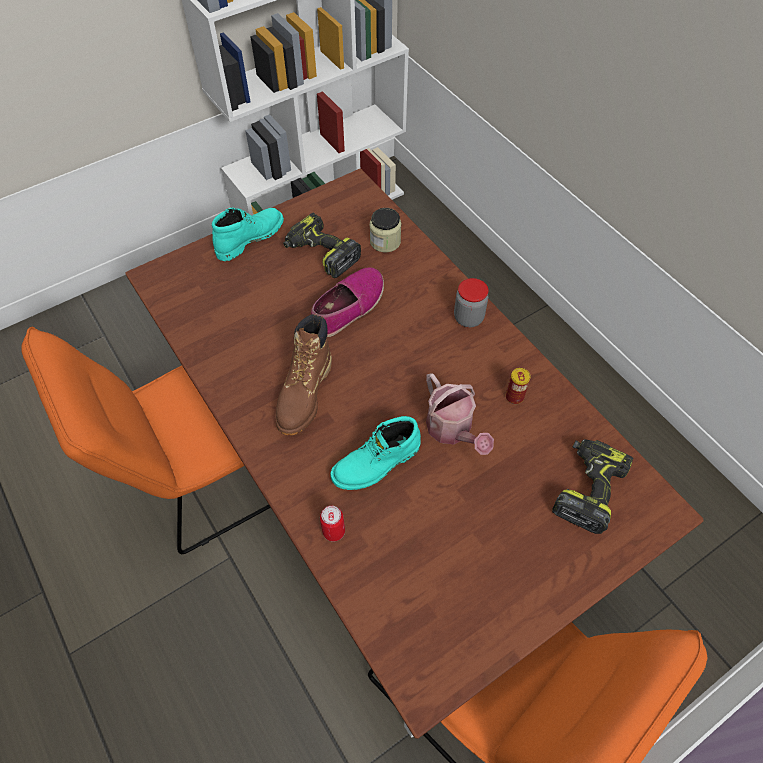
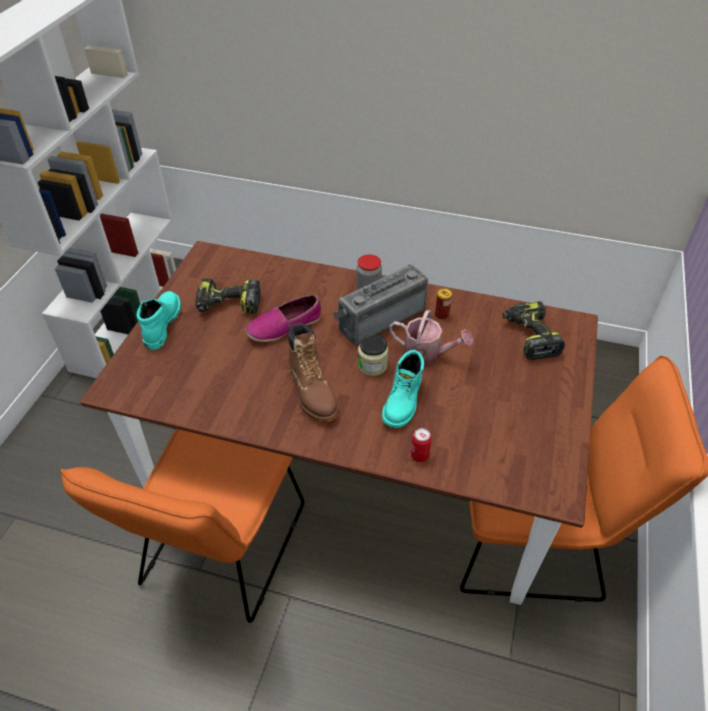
camera: 40 degrees left, 10 degrees down
(348, 307) = (284, 326): shoe -> shoe turned 120 degrees counterclockwise
(385, 241) = (266, 275): jar -> jar (372, 365)
(446, 357) = (379, 317): none -> radio

